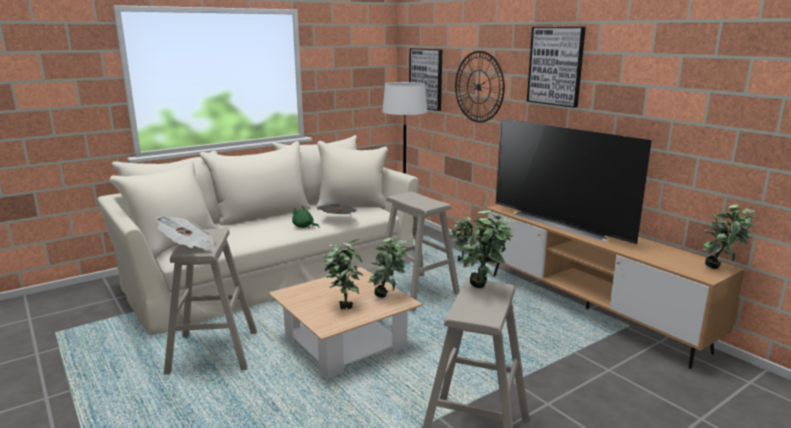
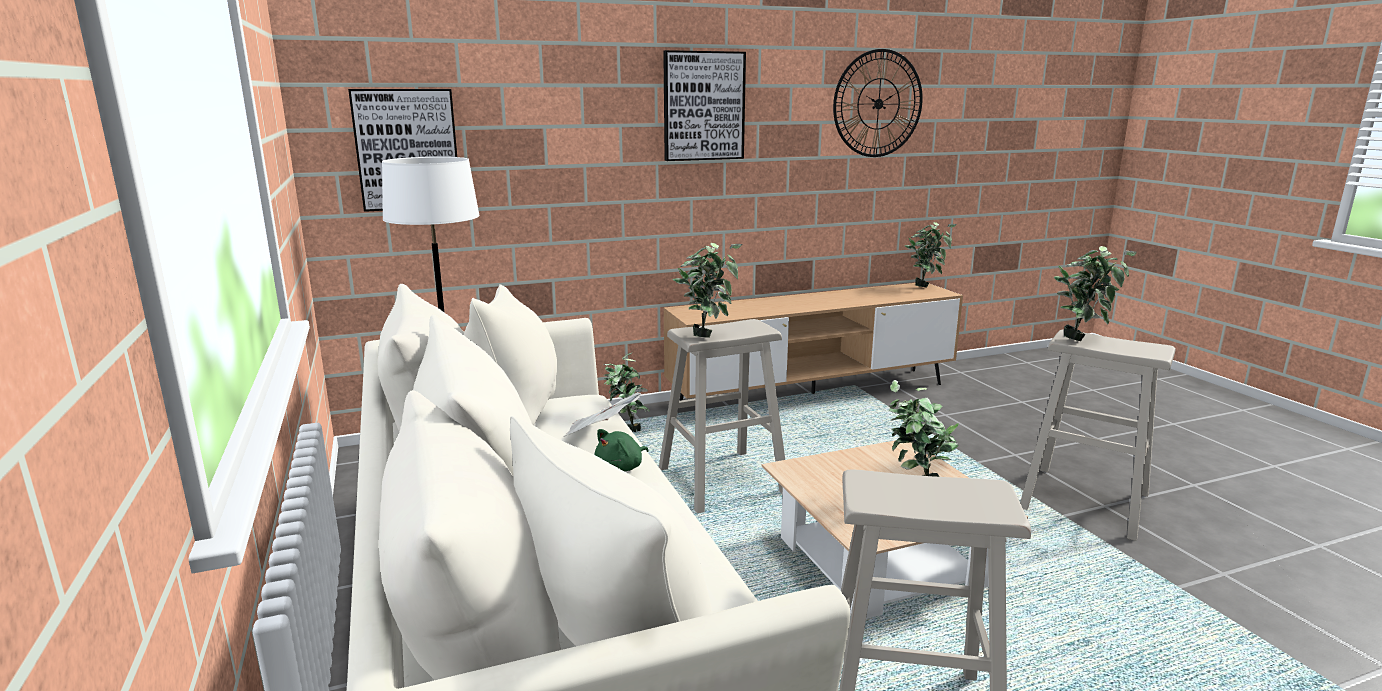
camera: 75 degrees left, 0 degrees up
(189, 247) = (974, 505): newspaper -> none
(389, 296) = (884, 455): potted plant -> potted plant (707, 335)
(478, 87) = (557, 150): wall clock -> wall clock (878, 104)
(562, 224) = (778, 306): television -> none

